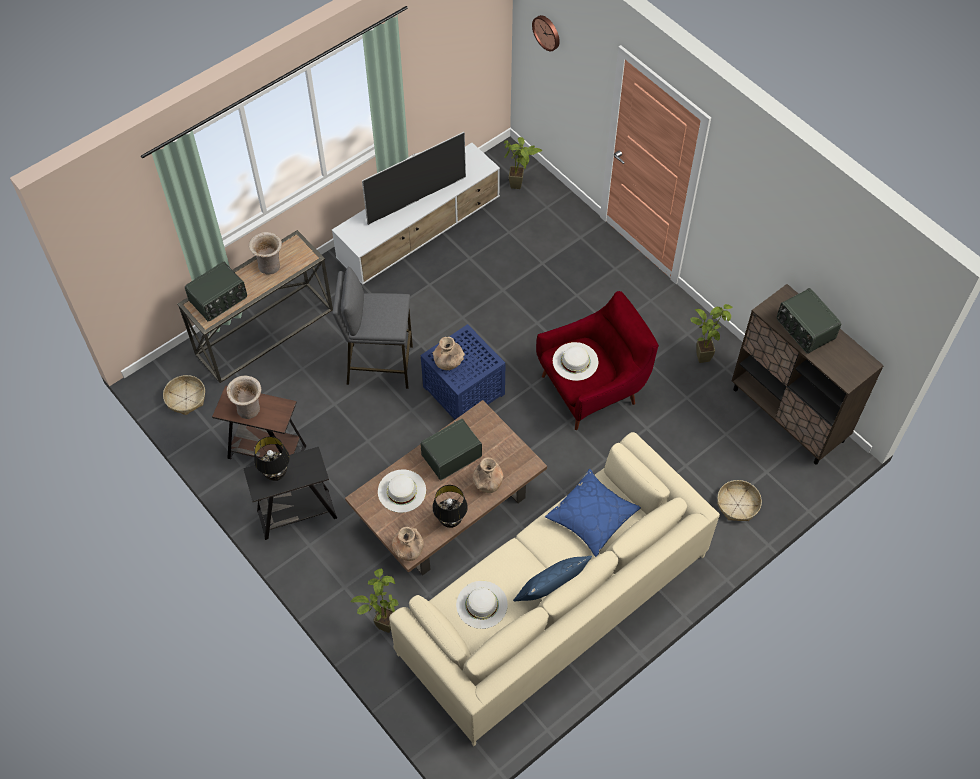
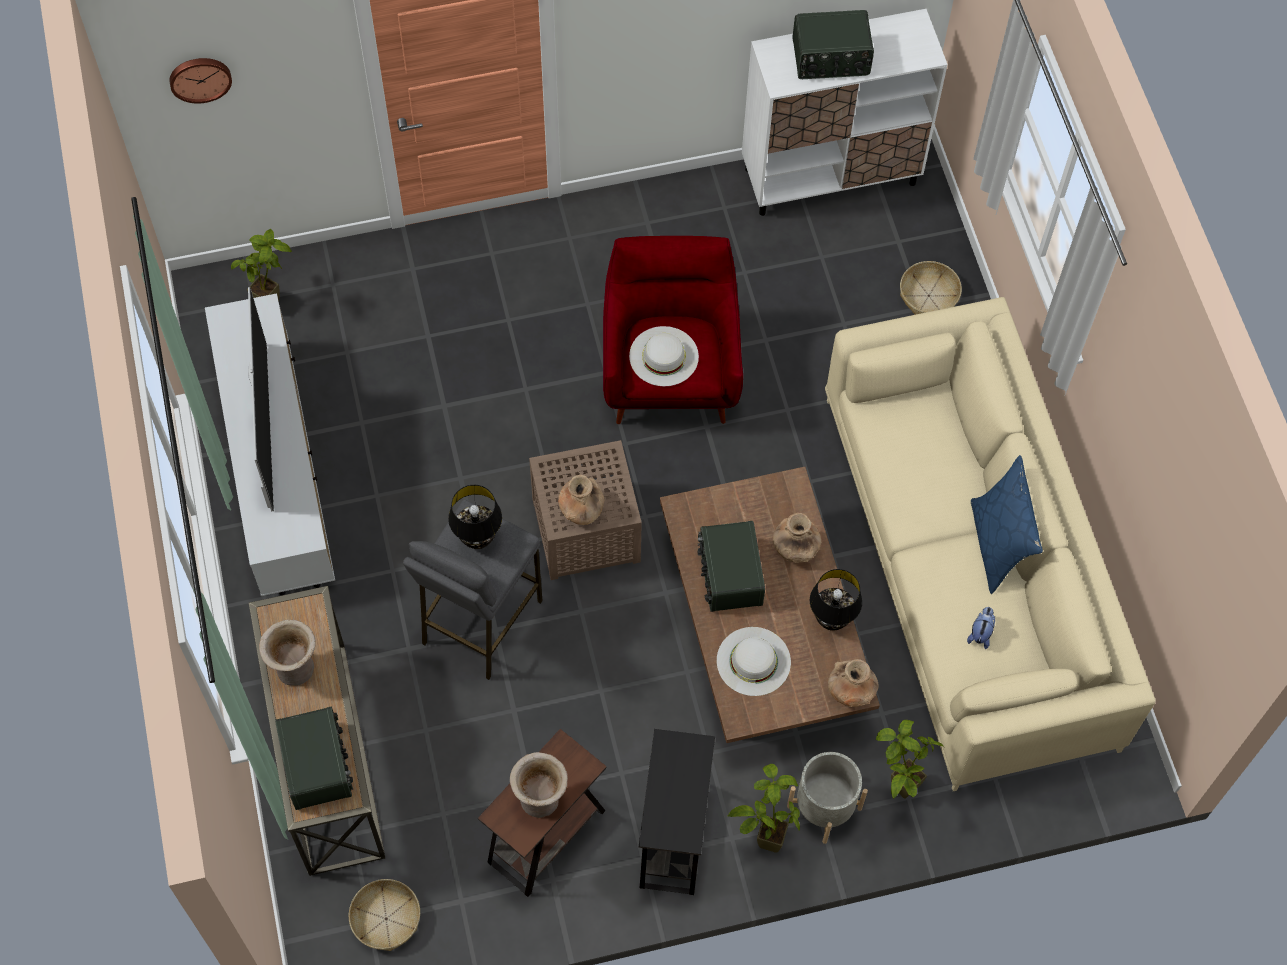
camera: 65 degrees left, 5 degrees up
(275, 474) = (673, 805): black table lamp -> black table lamp (478, 539)
(351, 586) = (824, 807): none -> grey planter
(464, 389) = (584, 529): blue side table -> brown side table
(482, 604) = (980, 633): white hat -> plush toy
(592, 517) = (914, 447): blue pillow -> none
(703, 353) = (687, 220): potted plant -> potted plant (762, 836)
(788, 415) = (831, 176): brown cabinet -> white cabinet

